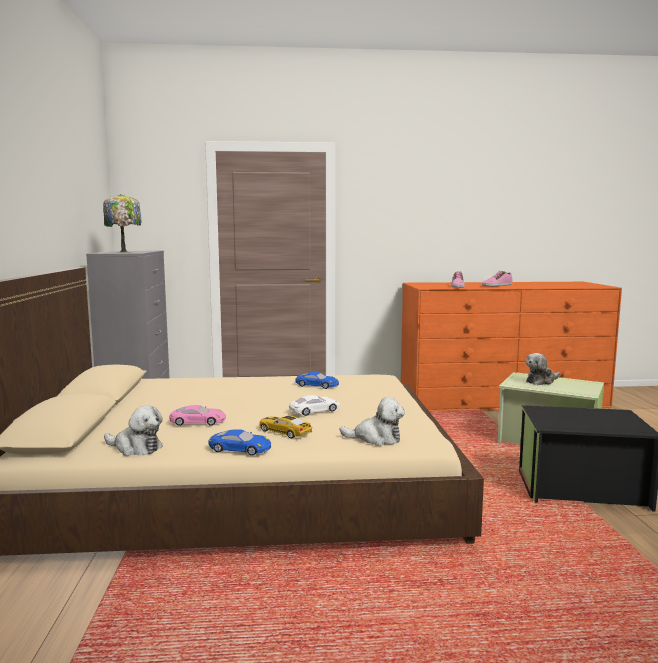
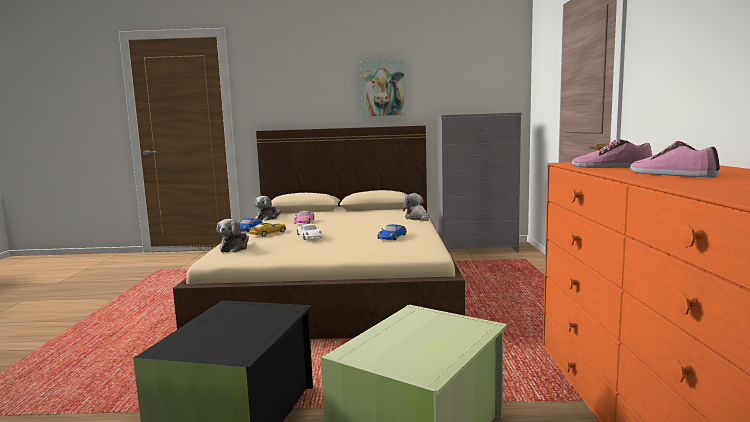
camera: 95 degrees right, 0 degrees up
(44, 209) = (382, 88): none -> picture
(125, 252) = (456, 114): table lamp -> none
(541, 381) = (436, 334): plush toy -> plush toy (417, 218)

